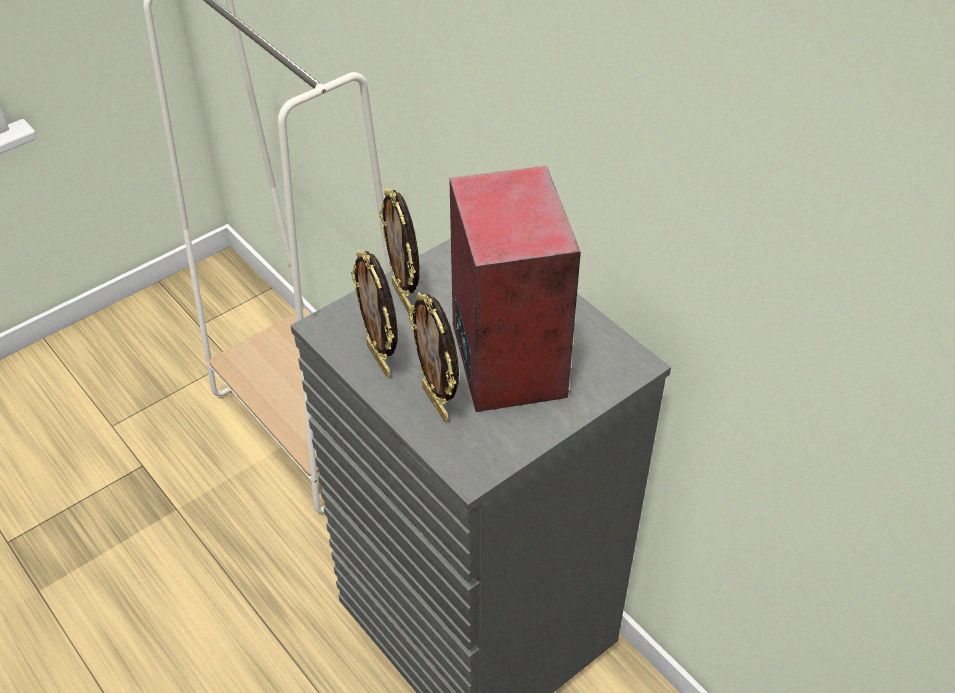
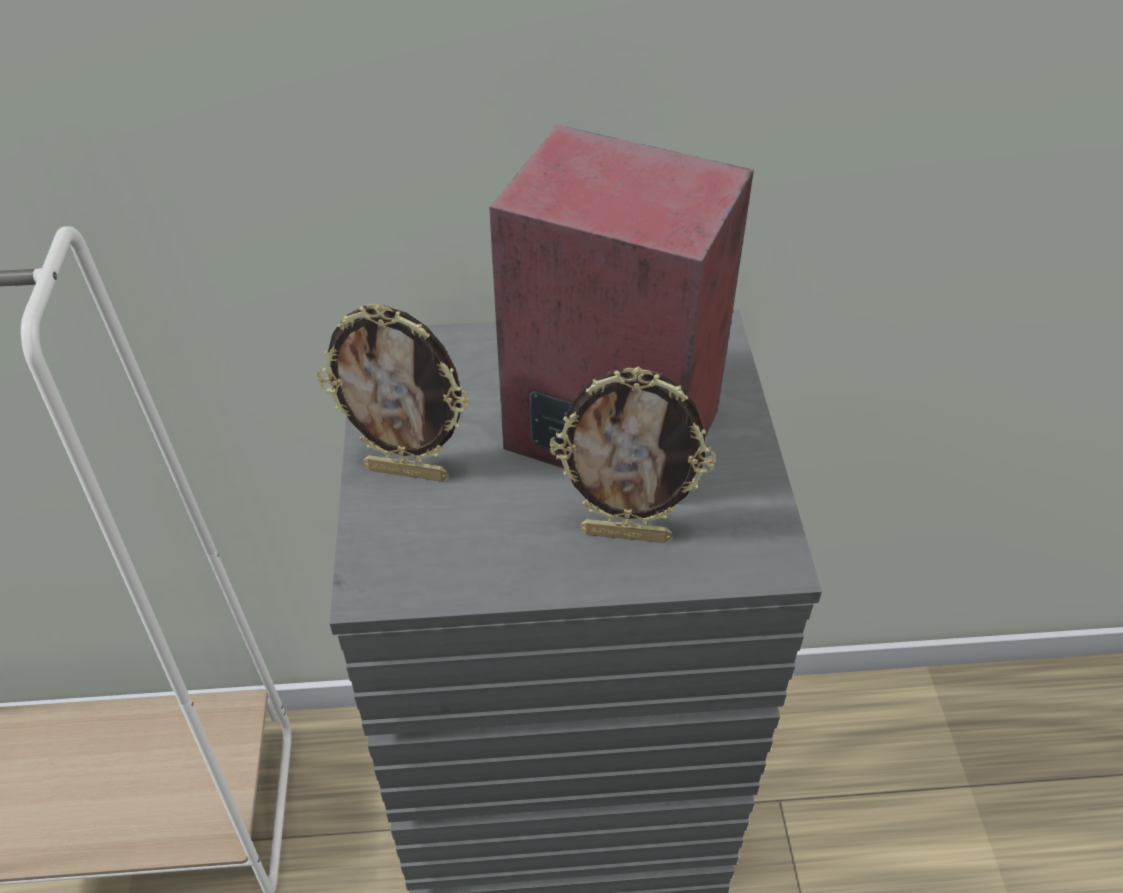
camera: 55 degrees left, 0 degrees up
(380, 359) = (497, 553): picture frame -> none

